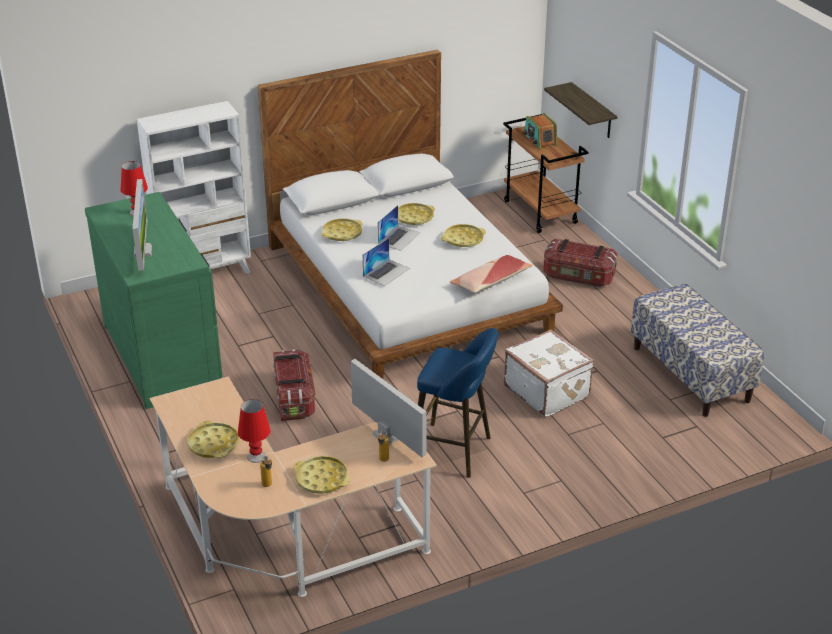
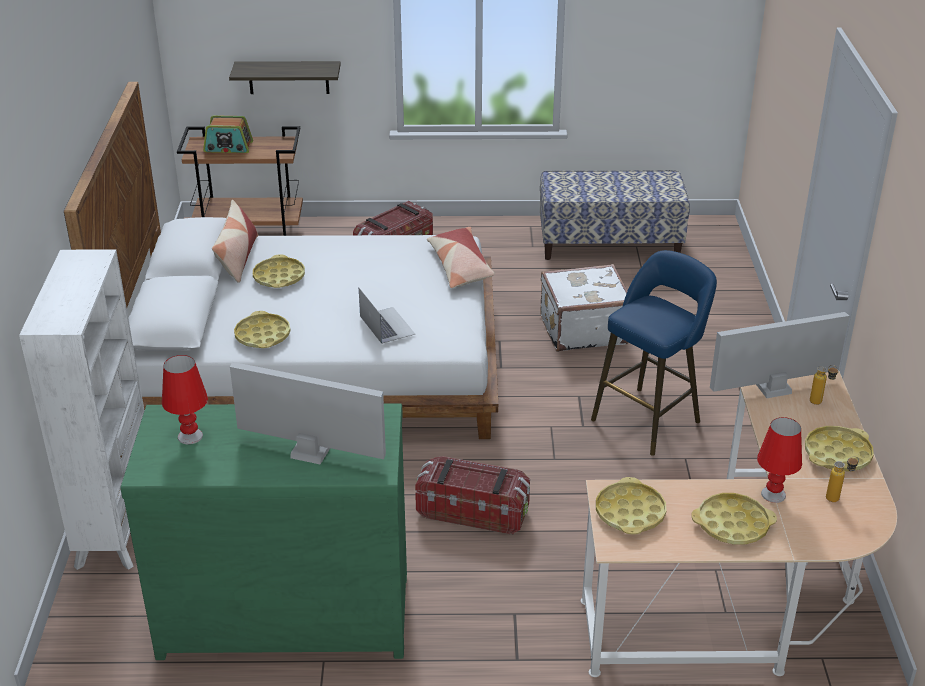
camera: 65 degrees left, 0 degrees up
(399, 238) = (317, 297): laptop -> none
(424, 197) = (237, 259): none -> pillow
(463, 239) = (359, 259): yellow tray -> yellow tray (630, 512)

